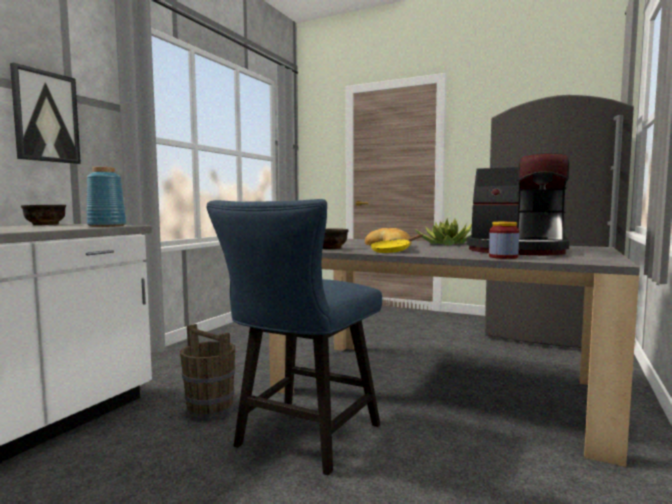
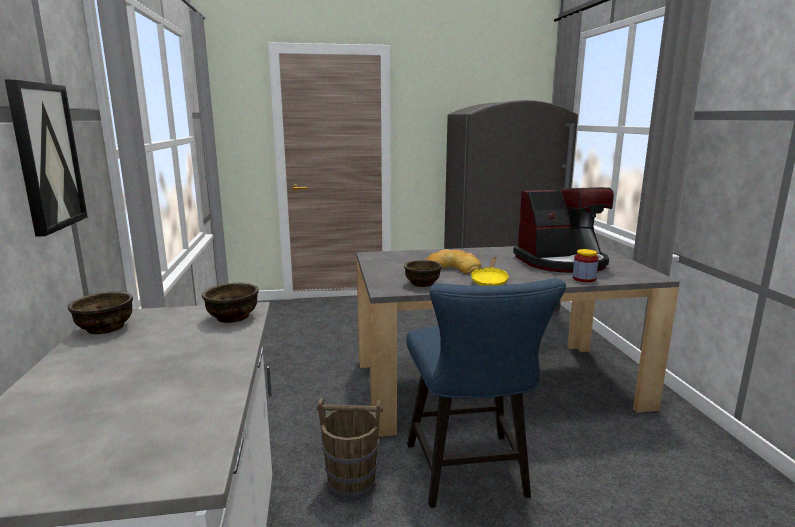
camera: 35 degrees left, 10 degrees up
(107, 226) = (233, 317): blue vase -> brown bowl
(445, 244) = (483, 254): potted plant -> none

